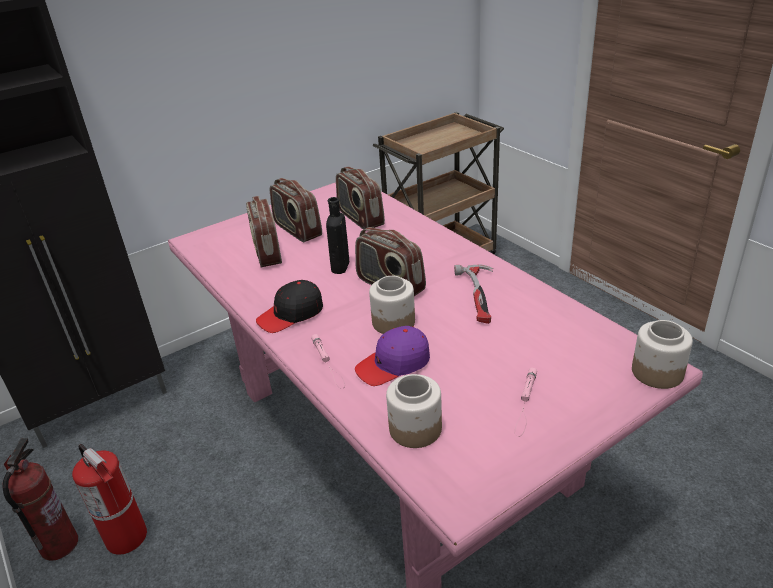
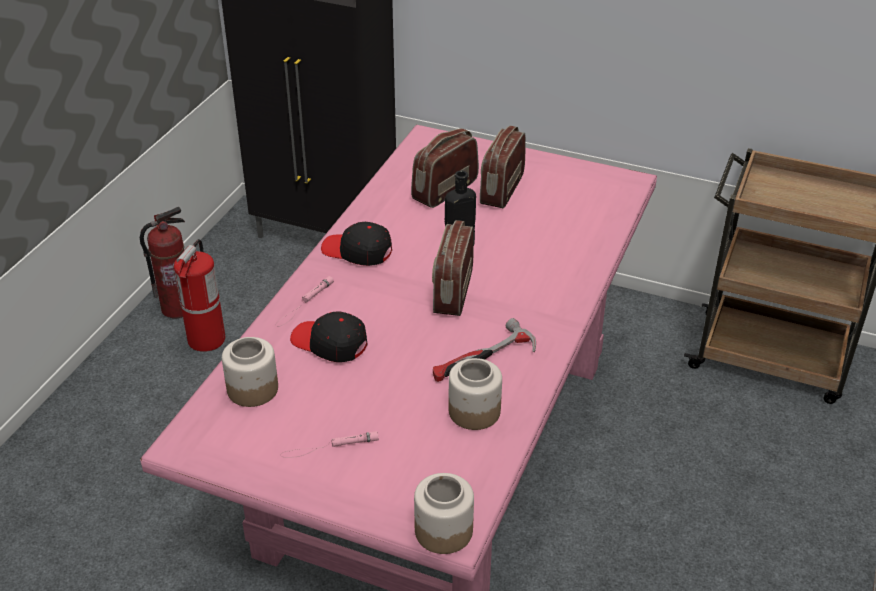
camera: 55 degrees right, 5 degrees up
(360, 218) = (564, 219): radio -> none
(393, 322) = (392, 318): jar -> jar (473, 412)
(393, 364) = (329, 343): purple cap -> black cap

